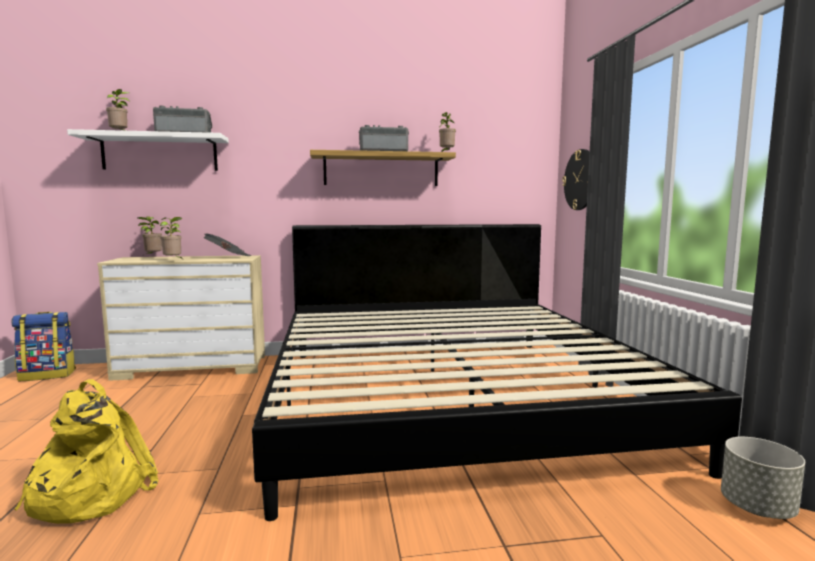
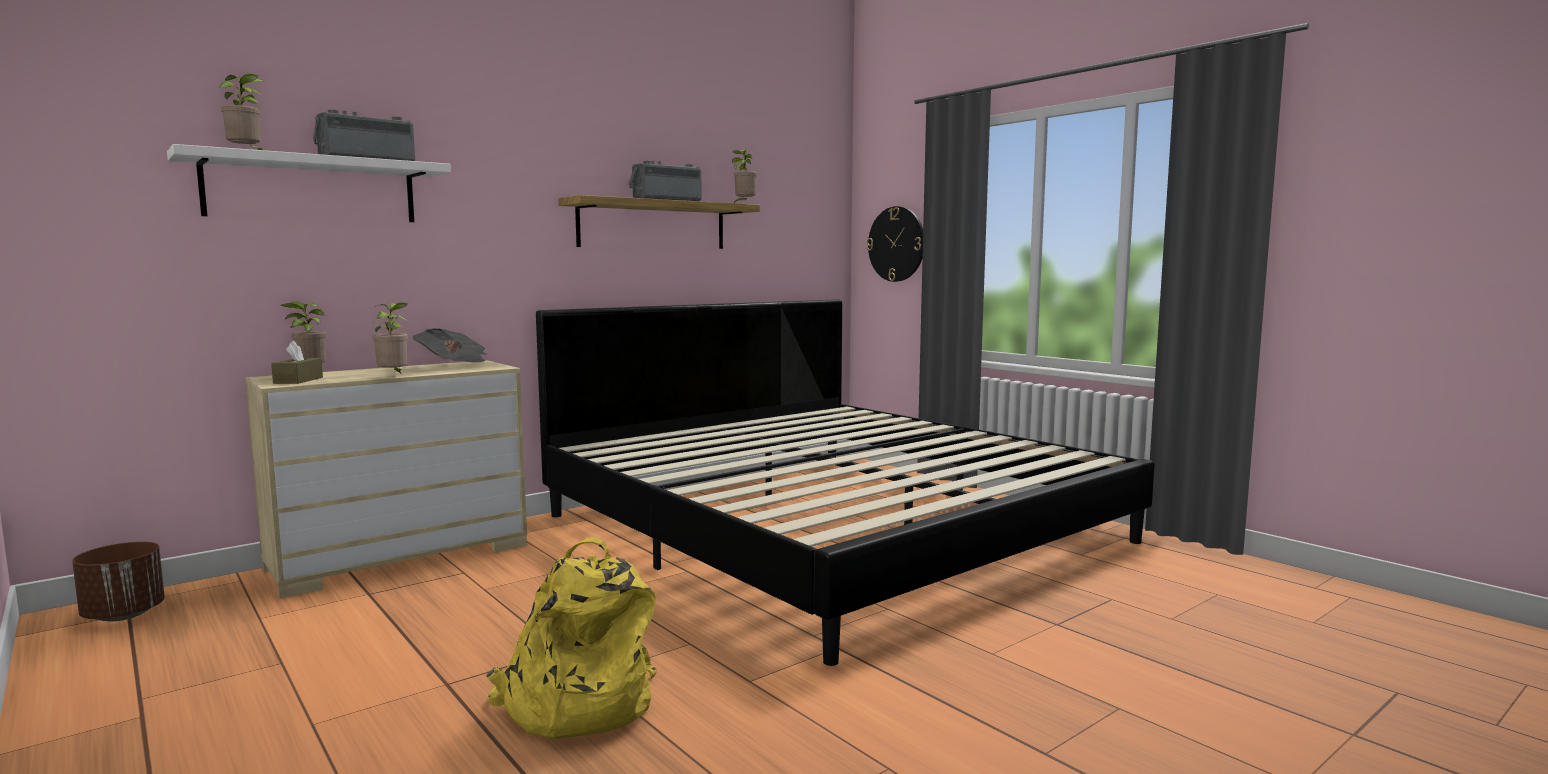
camera: 30 degrees left, 0 degrees up
(48, 375) = (124, 615): backpack -> brown planter
(130, 260) = (298, 380): none -> brown tissue box
(757, 508) = (1184, 556): grey planter -> none

